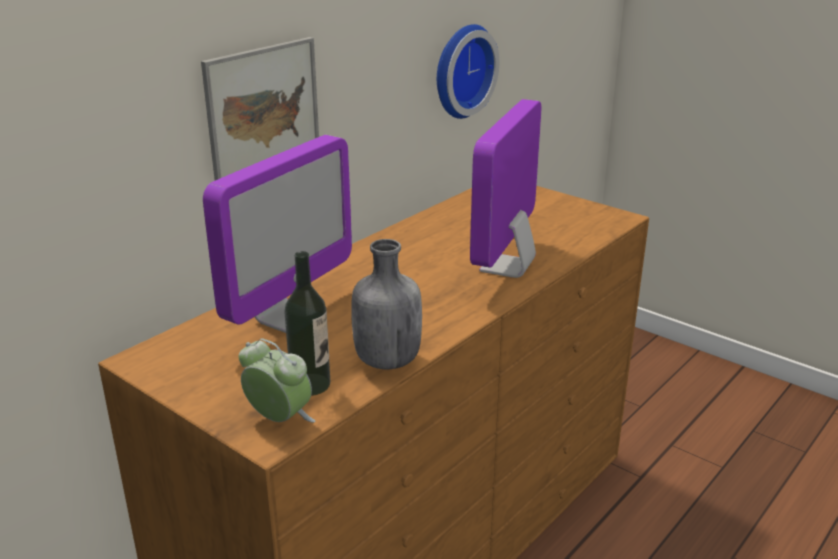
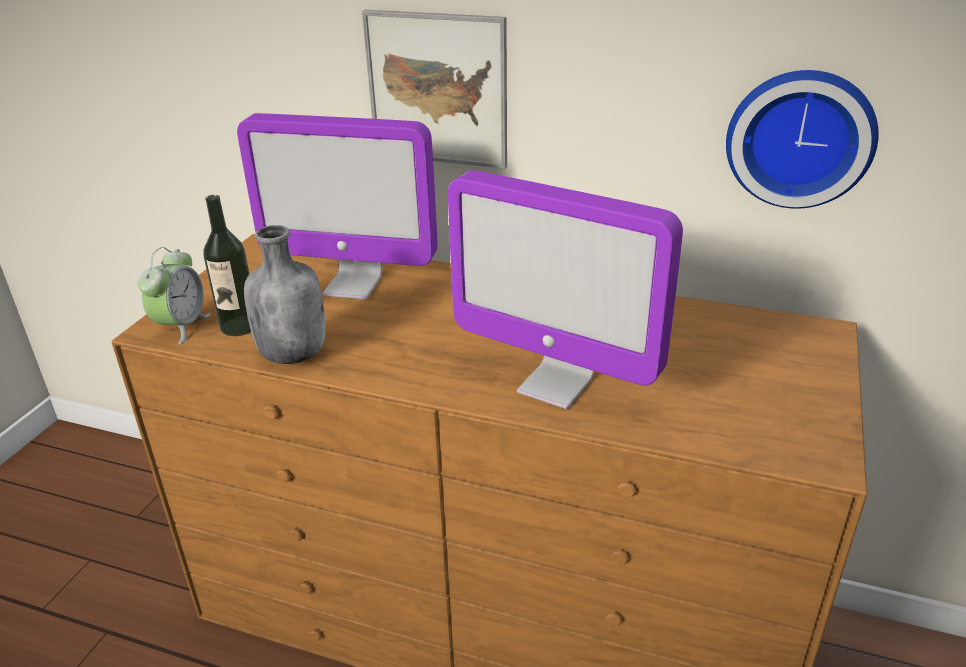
camera: 70 degrees right, 5 degrees up
(507, 267) = (556, 385): monitor -> monitor turned 150 degrees counterclockwise

